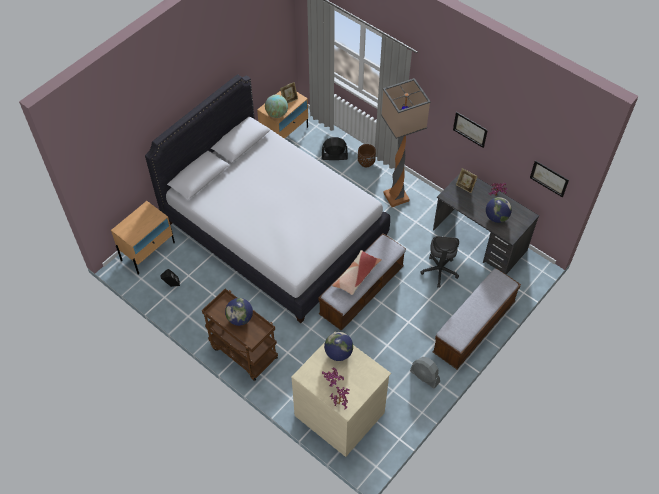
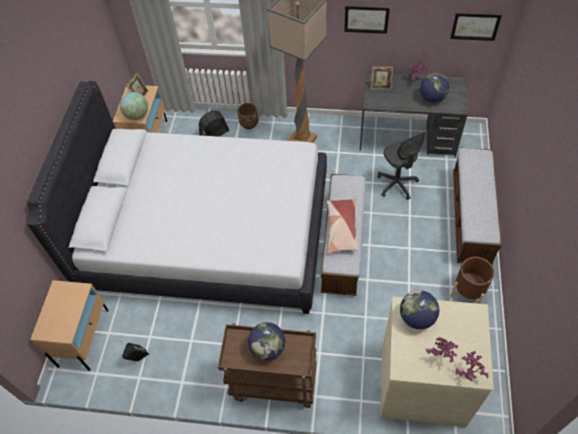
camera: 30 degrees left, 0 degrees up
(424, 376) = (468, 291): grey fan -> brown planter

